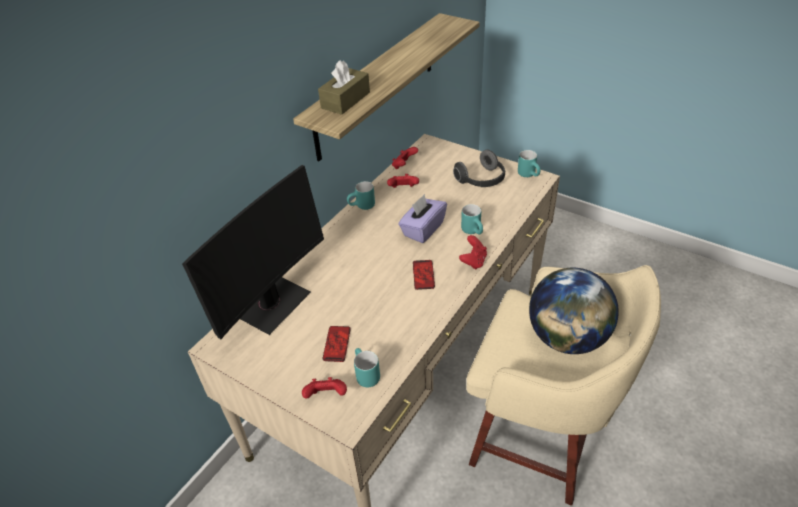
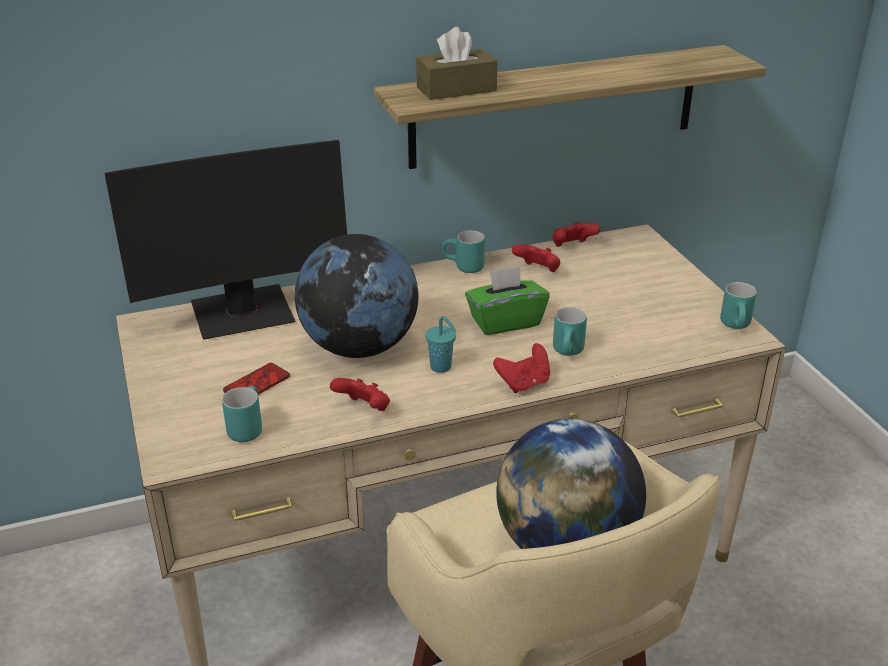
camera: 35 degrees right, 10 degrees down
(326, 396) = (183, 424): red game controller -> red game controller (364, 409)
(366, 287) = (359, 347): none -> globe
(422, 229) = (505, 322): purple tissue box -> green tissue box
(423, 275) = (442, 367): phone -> turquoise cup
(482, 180) = (657, 304): headphones -> none

